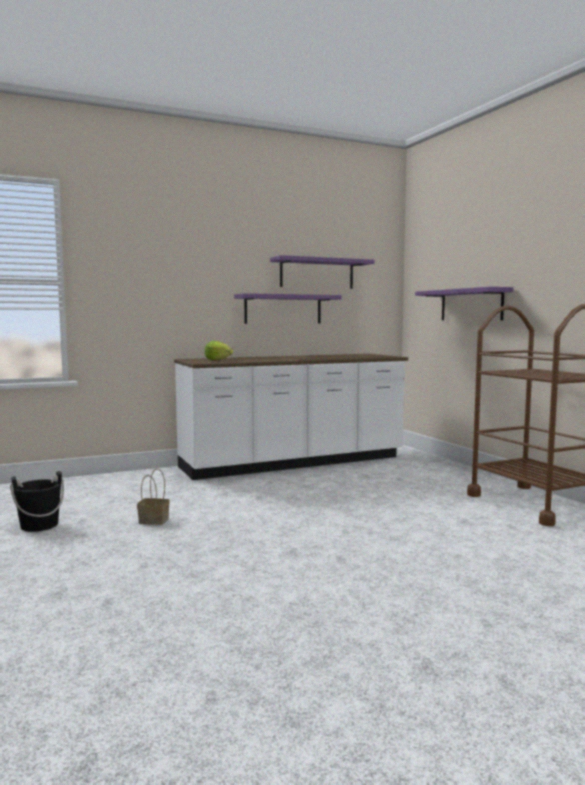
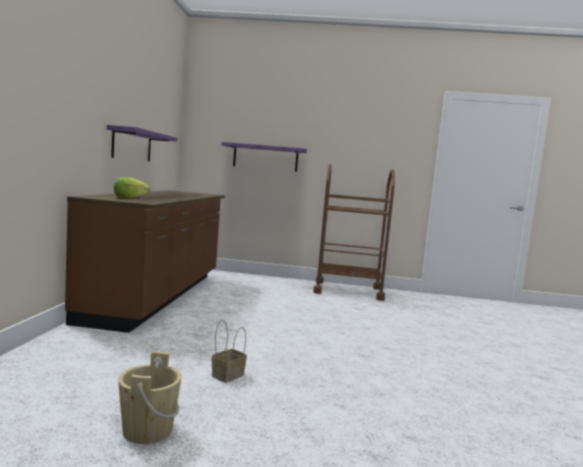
camera: 60 degrees left, 0 degrees up
(39, 525) = (147, 430): black bucket -> beige bucket
(293, 463) = (158, 296): white counter -> brown counter
(317, 273) = (149, 113): purple shelf -> none

